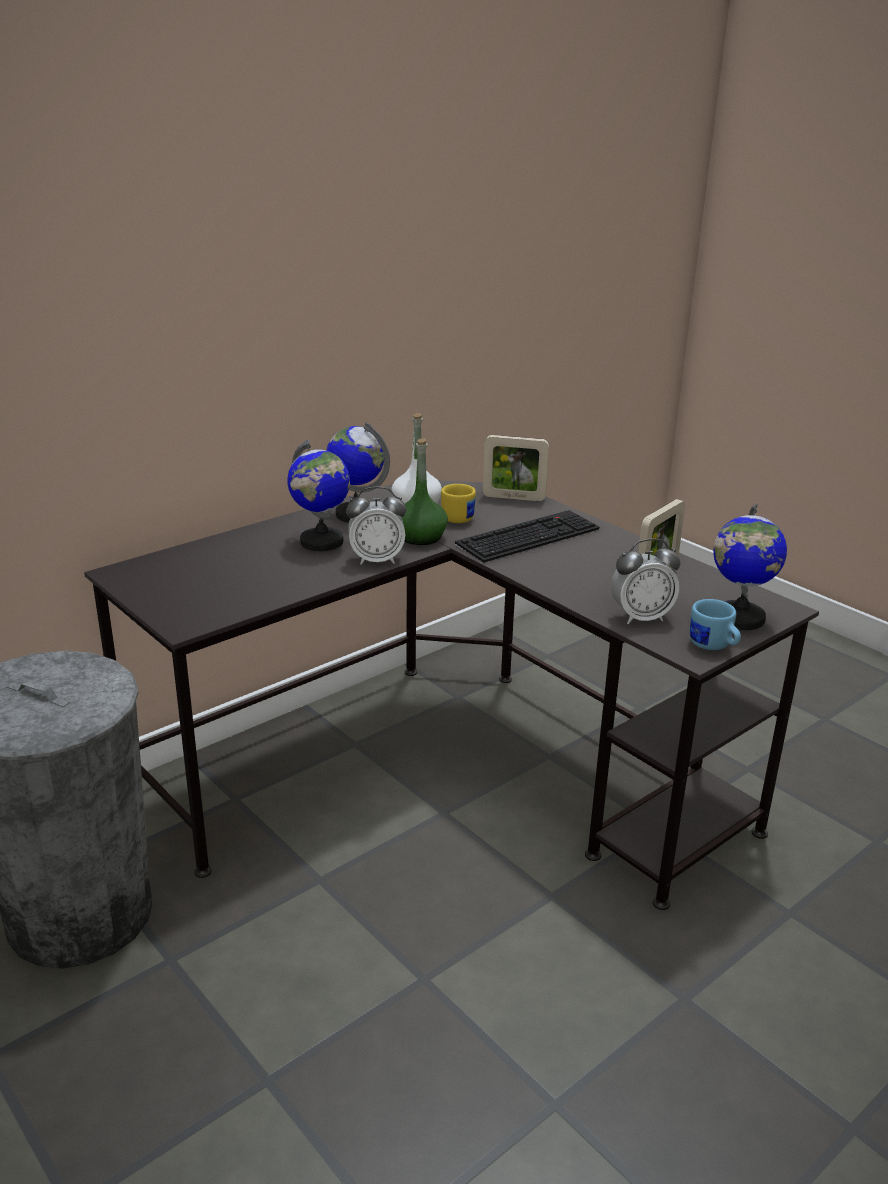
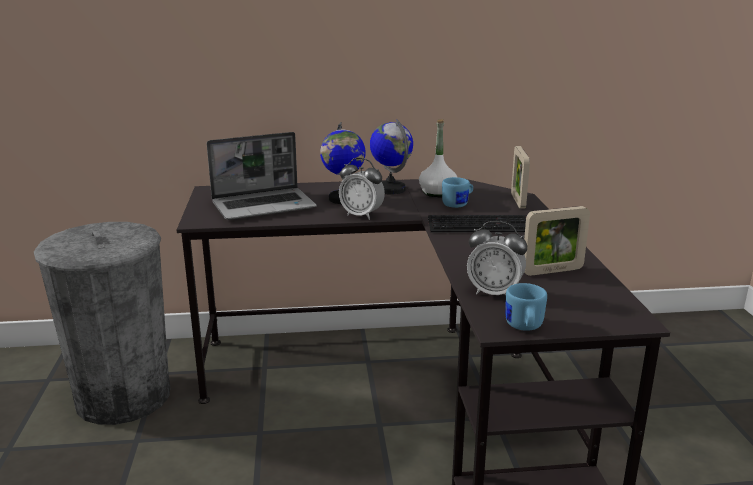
camera: 35 degrees right, 5 degrees down
(236, 577) = (264, 206): none -> laptop
(420, 537) = (411, 209): green bottle -> none
(460, 517) = (458, 204): yellow mug -> blue mug
(513, 497) = (518, 201): picture frame -> picture frame turned 45 degrees clockwise
(739, 618) = (580, 315): globe -> none

